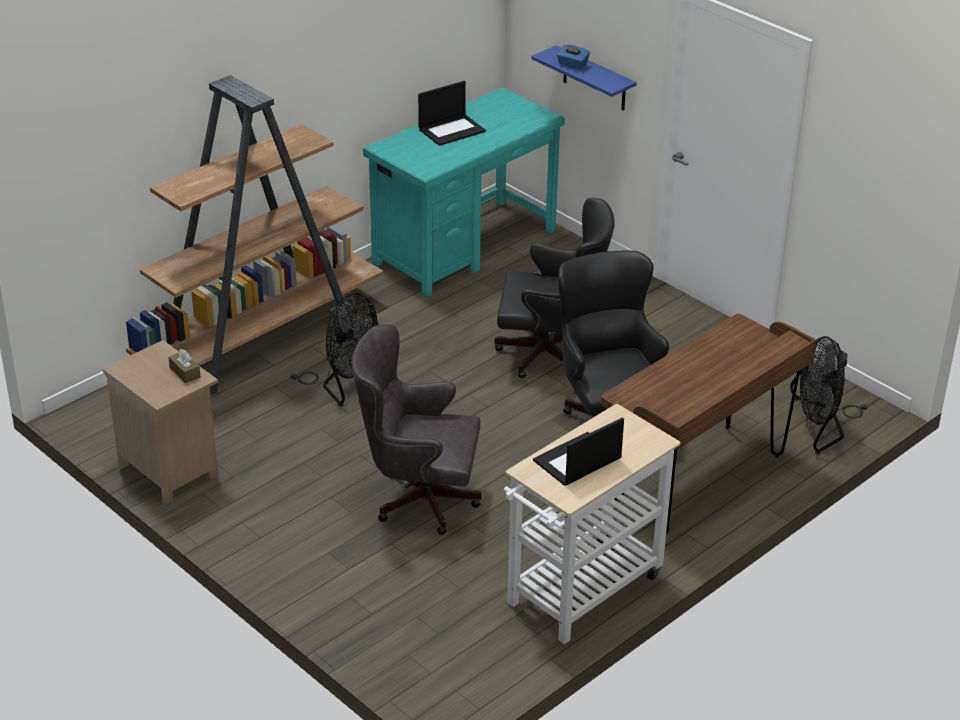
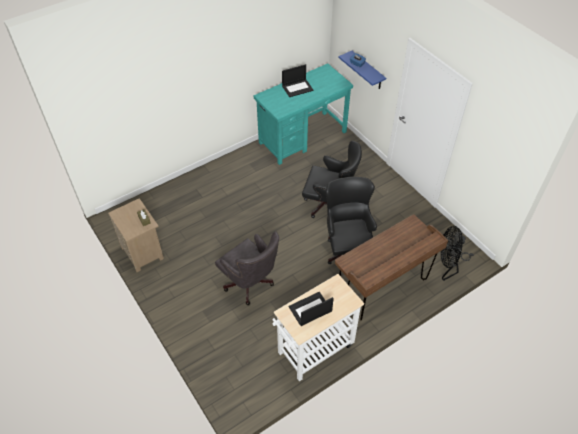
camera: 10 degrees right, 15 degrees up
(261, 340) = (200, 182): brown bookcase -> none
(344, 379) = (231, 209): black fan -> none
(419, 501) = (250, 285): grey office chair -> grey office chair turned 150 degrees counterclockwise

